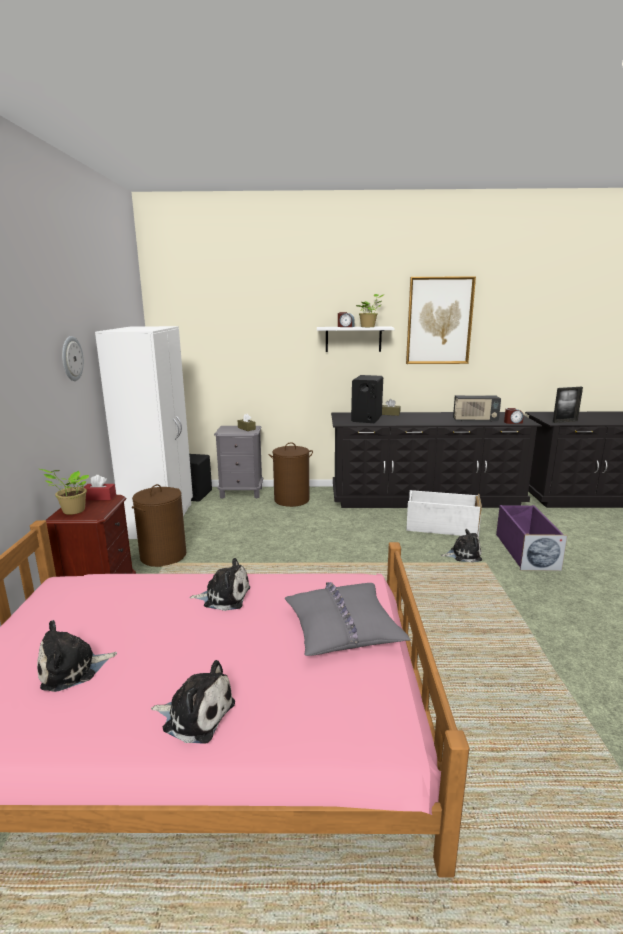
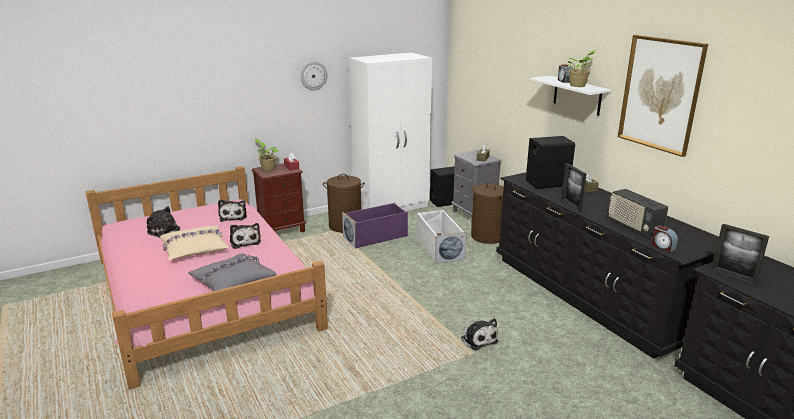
camera: 60 degrees right, 5 degrees up
(193, 646) = (194, 249): none -> beige pillow
(196, 715) = (144, 266): plush toy -> plush toy (233, 216)
(421, 423) = (570, 206): none -> picture frame
(441, 527) = (525, 317): white storage box -> white storage box (439, 247)
(525, 551) = (529, 374): purple storage box -> purple storage box (376, 237)

